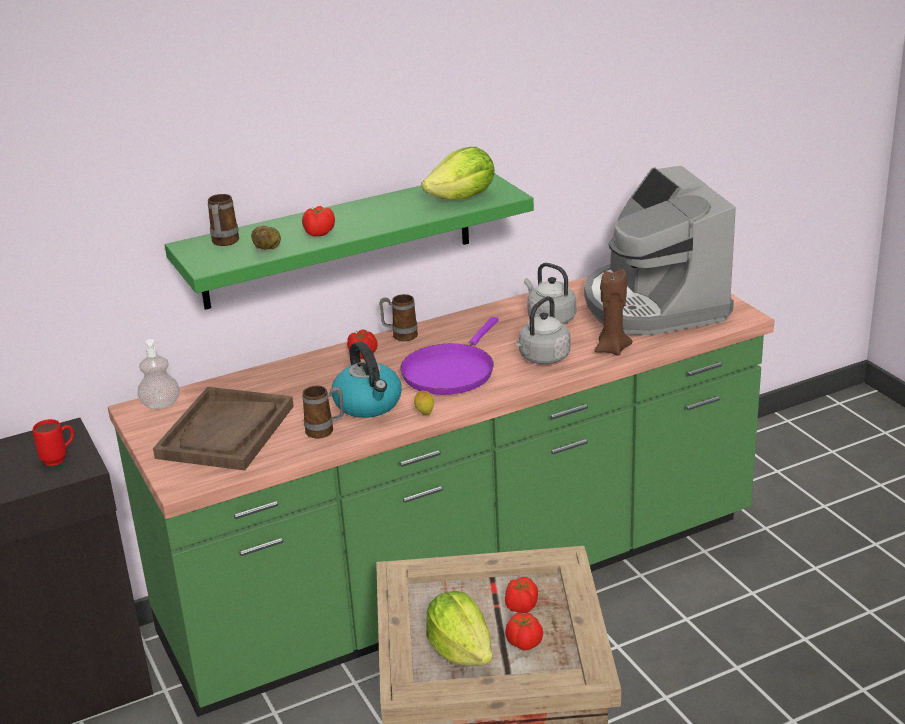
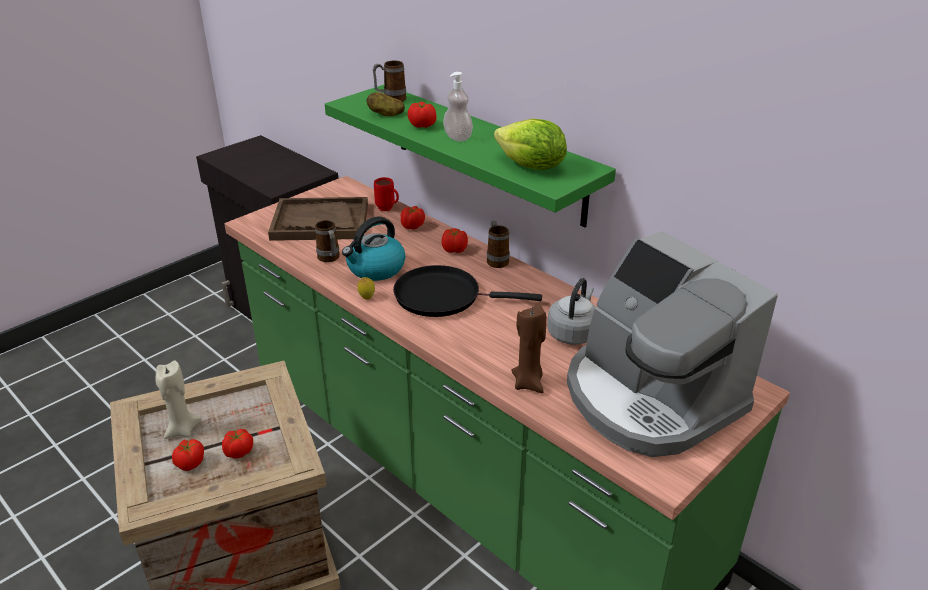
camera: 70 degrees right, 5 degrees up
(59, 459) = (284, 179): red mug -> red mug (388, 209)
(160, 404) = (352, 191): soap dispenser -> soap dispenser (458, 137)
(289, 373) = (412, 226): none -> tomato
(450, 371) = (443, 296): purple frying pan -> black frying pan
(461, 650) = (182, 430): lettuce -> beige candle
(542, 358) = (489, 342): grey kettle -> none
(653, 304) = (649, 398): coffee machine -> coffee machine turned 90 degrees counterclockwise

